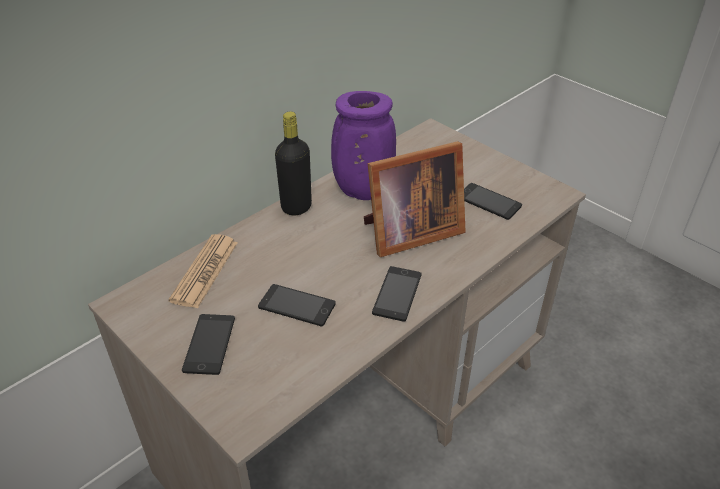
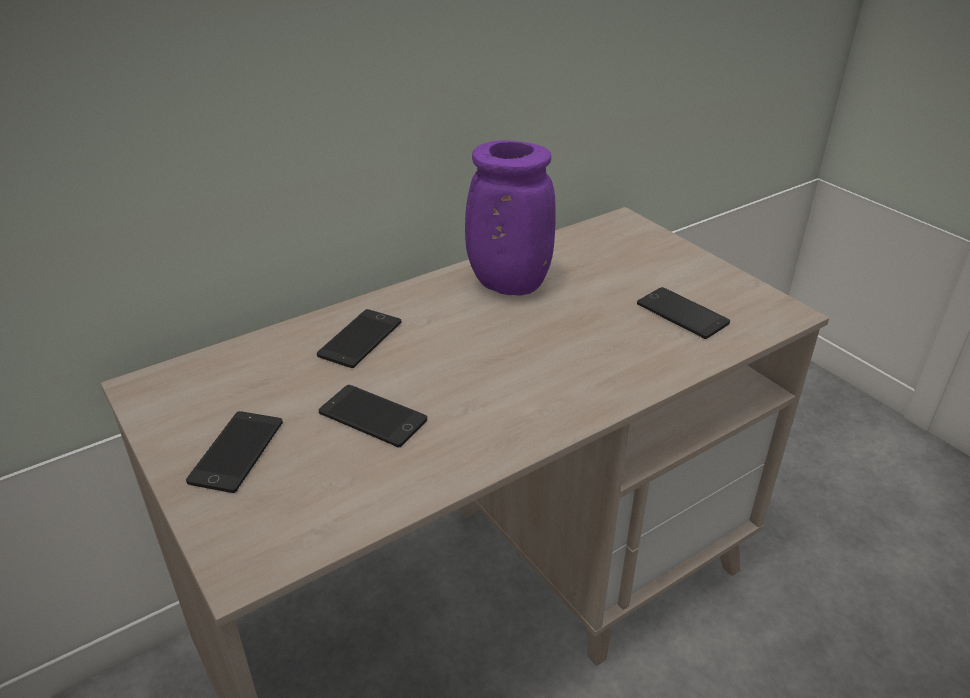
camera: 10 degrees right, 5 degrees down
(205, 271) = (265, 359): newspaper -> none
(296, 207) = (412, 295): black bottle -> none
(397, 294) = (518, 417): phone -> phone (360, 339)
(408, 233) = (557, 341): picture frame -> none

